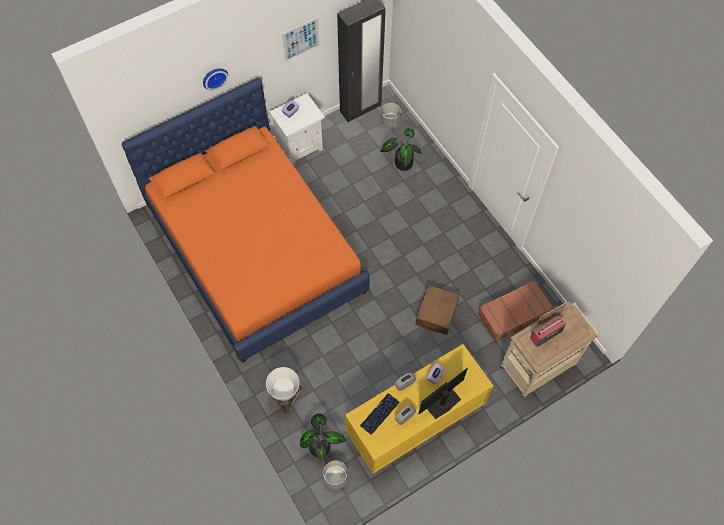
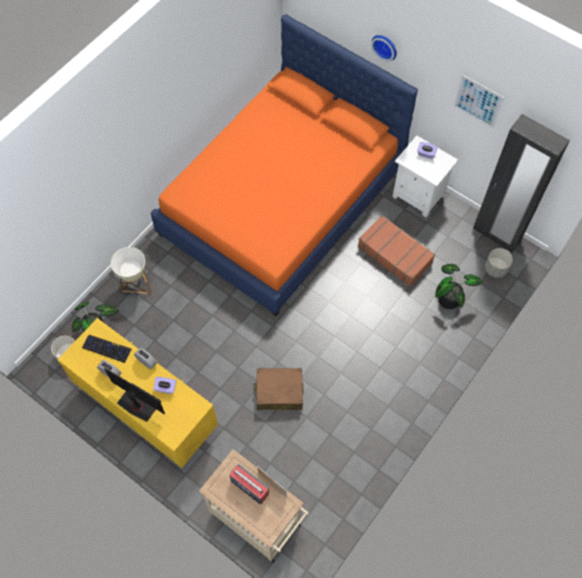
camera: 70 degrees right, 0 degrees up
(513, 313) = (310, 473): brown suitcase -> brown suitcase (395, 254)

